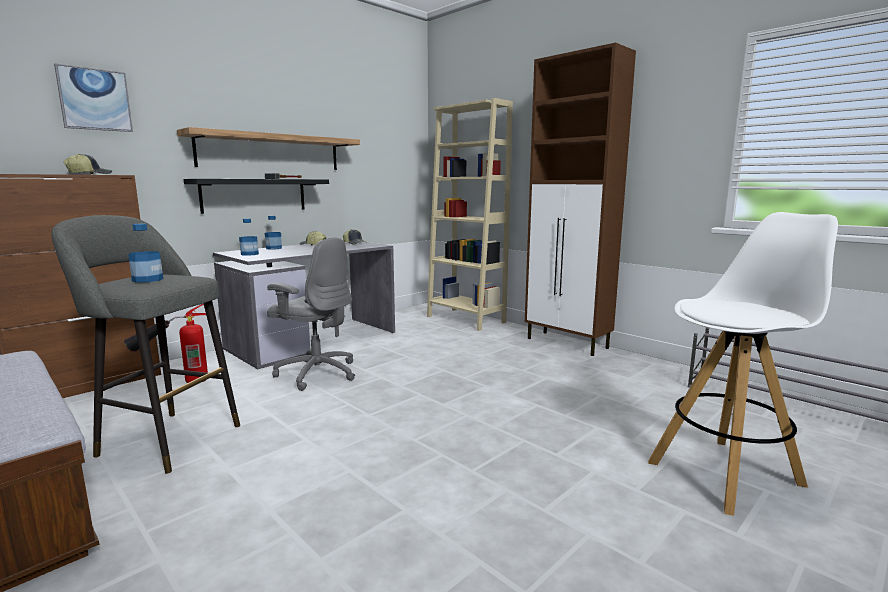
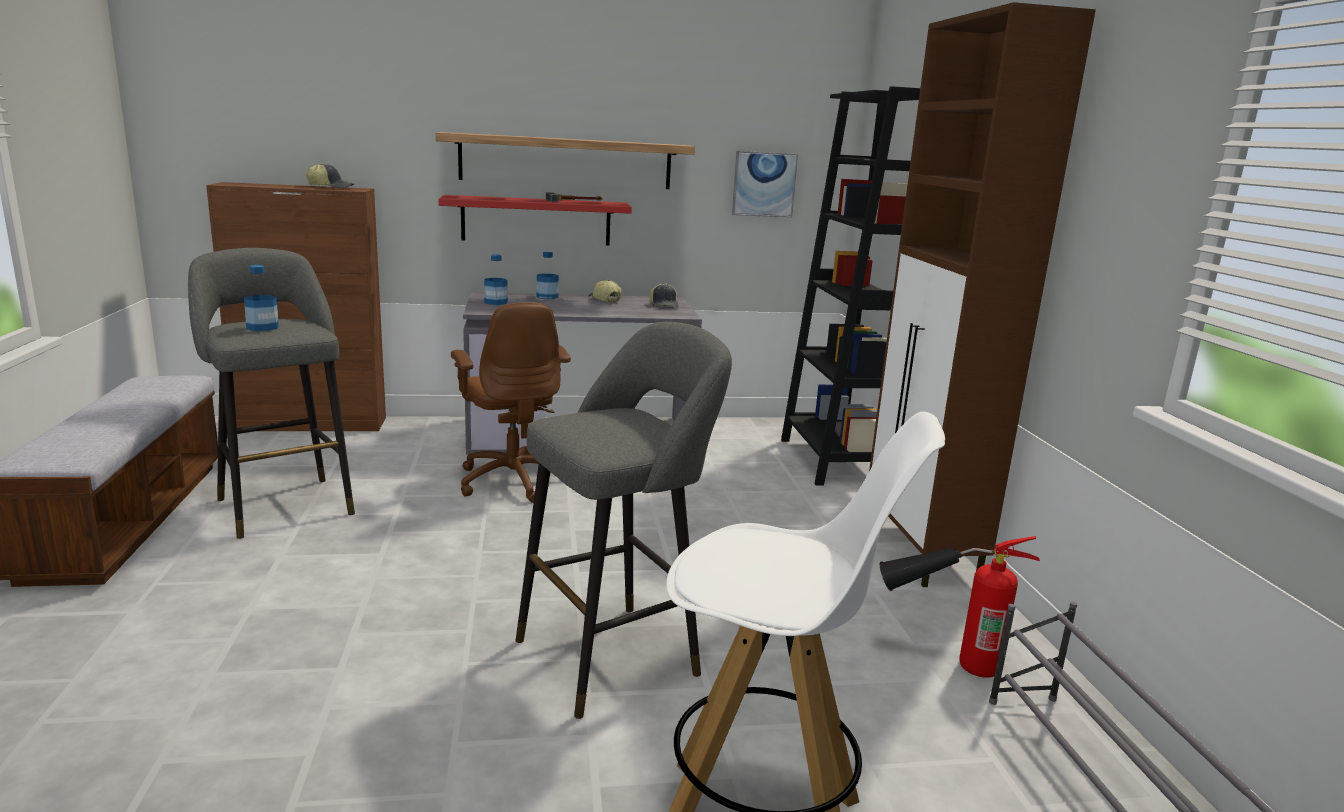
camera: 35 degrees right, 5 degrees up
(95, 99) = (351, 98): picture -> picture (764, 184)
(175, 382) = (376, 444): fire extinguisher -> fire extinguisher (940, 658)
(254, 195) = (536, 220): black shelf -> red shelf
(316, 373) = (513, 480): grey office chair -> brown office chair
(465, 319) = (831, 461): beige bookcase -> black bookcase
(534, 431) = (616, 654): none -> grey stool

